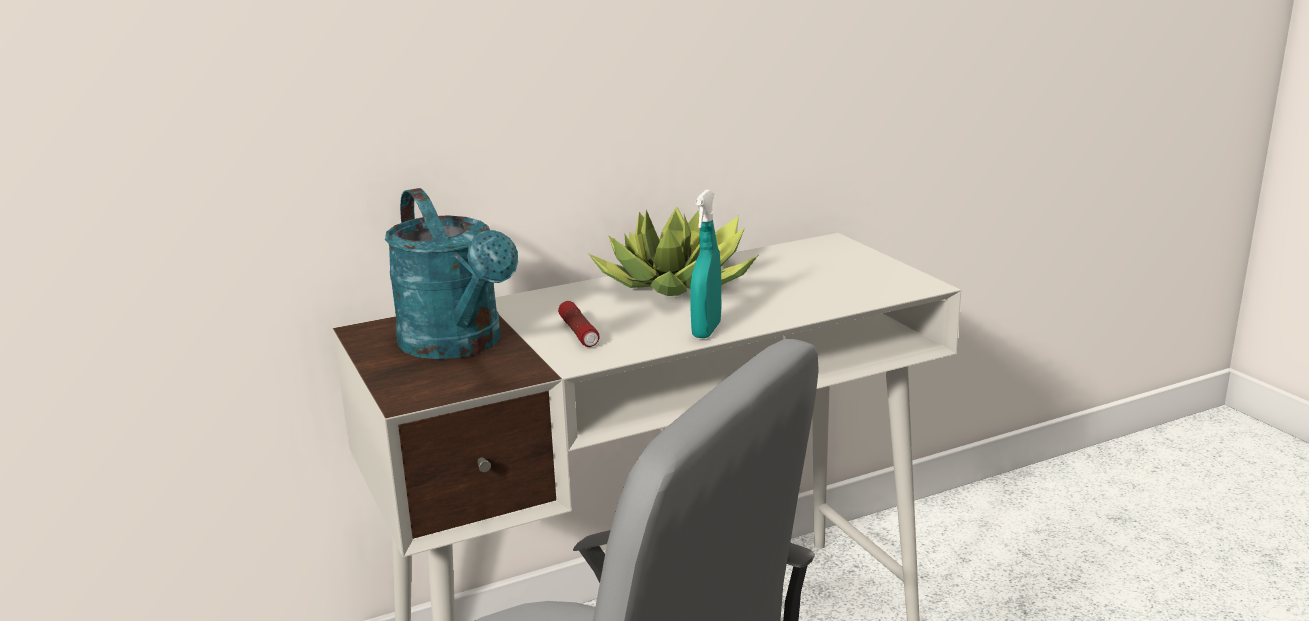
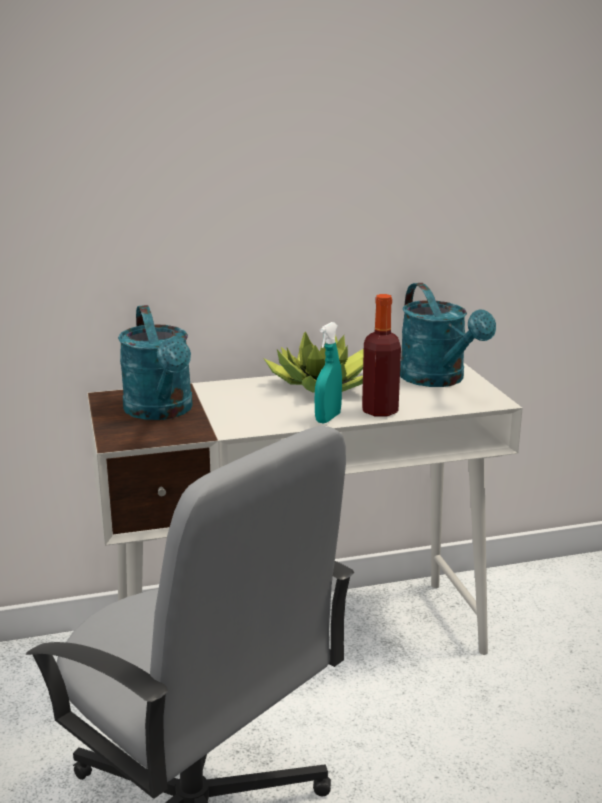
camera: 10 degrees right, 0 degrees up
(579, 333) = (243, 411): flashlight -> none
(773, 313) = (380, 411): none -> bottle
(829, 263) = (438, 380): none -> turquoise watering can

